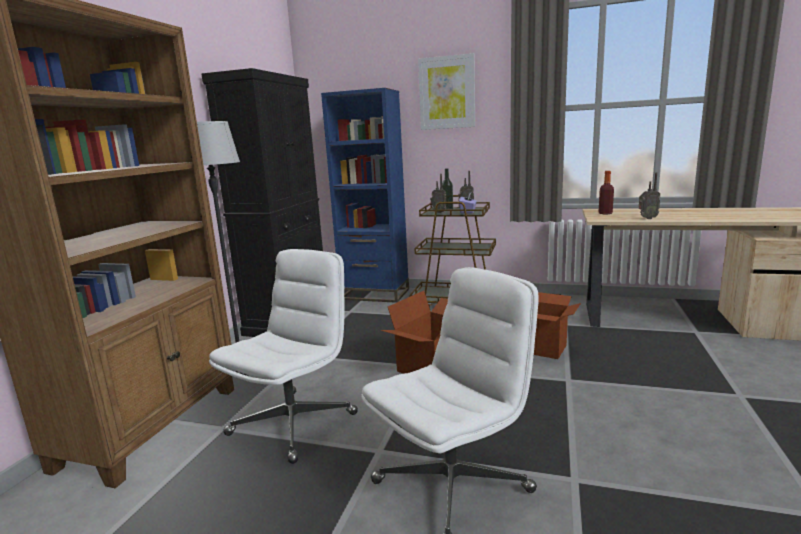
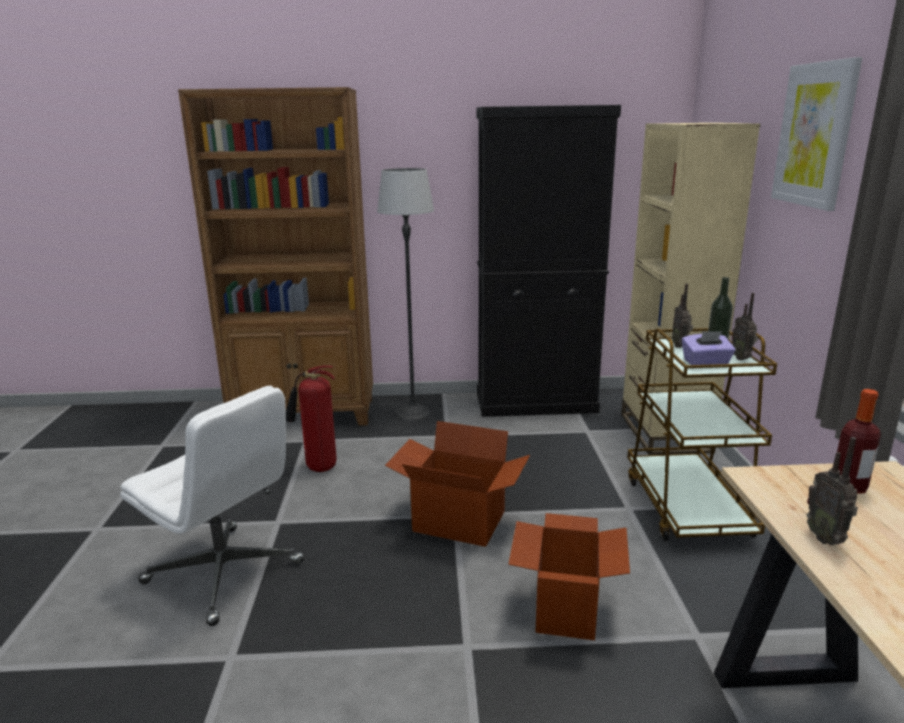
camera: 70 degrees right, 5 degrees up
(294, 423) = (317, 468): white office chair -> fire extinguisher
(375, 294) = (664, 432): blue bookcase -> beige bookcase

